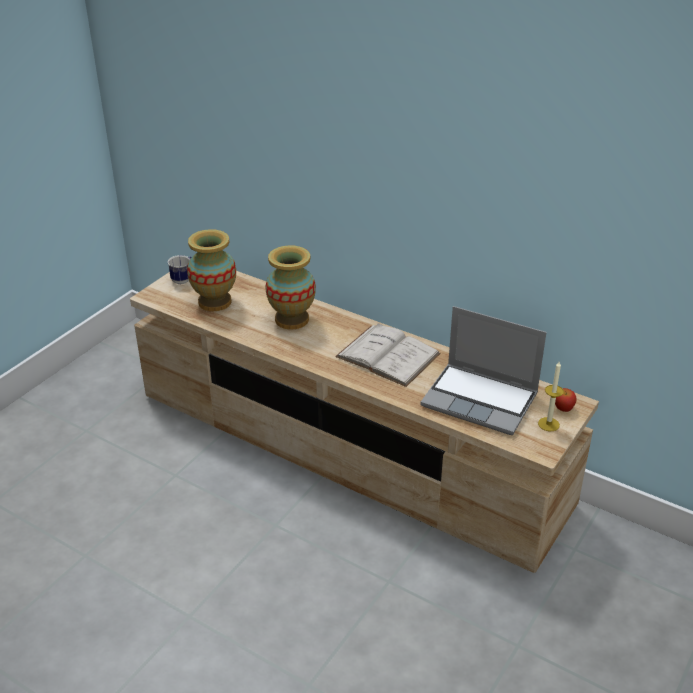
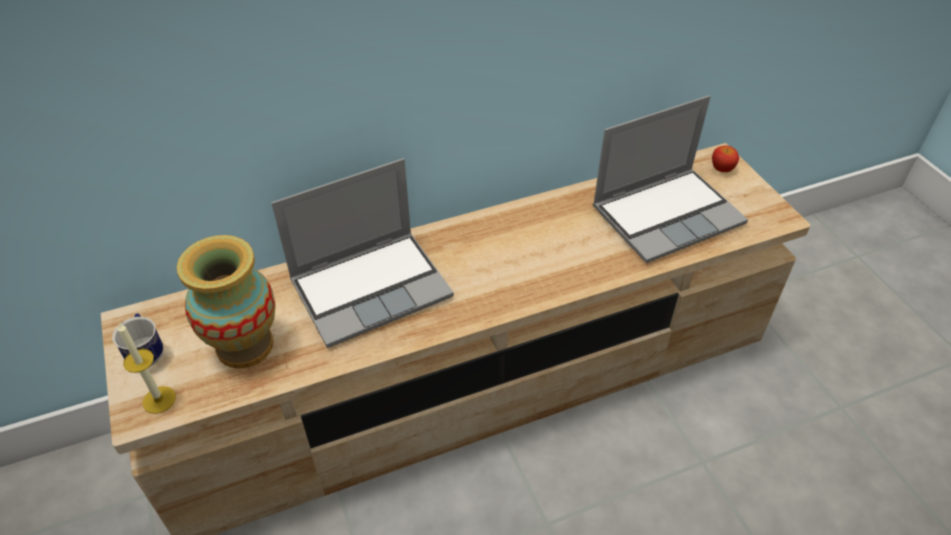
camera: 55 degrees left, 10 degrees up
(292, 319) = (372, 287): vase -> laptop
(388, 355) = (527, 242): white book -> none
(548, 424) = (740, 191): candle -> candle (159, 400)

